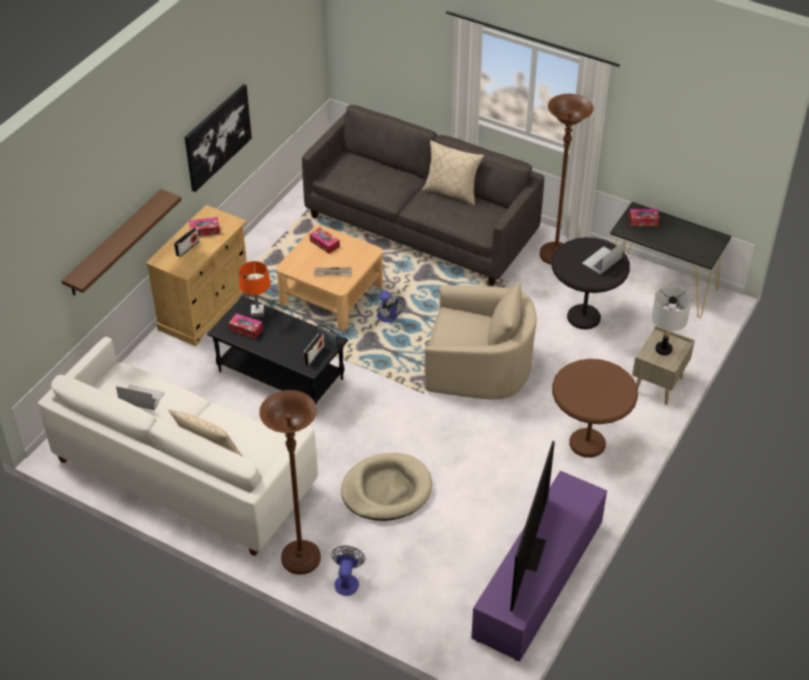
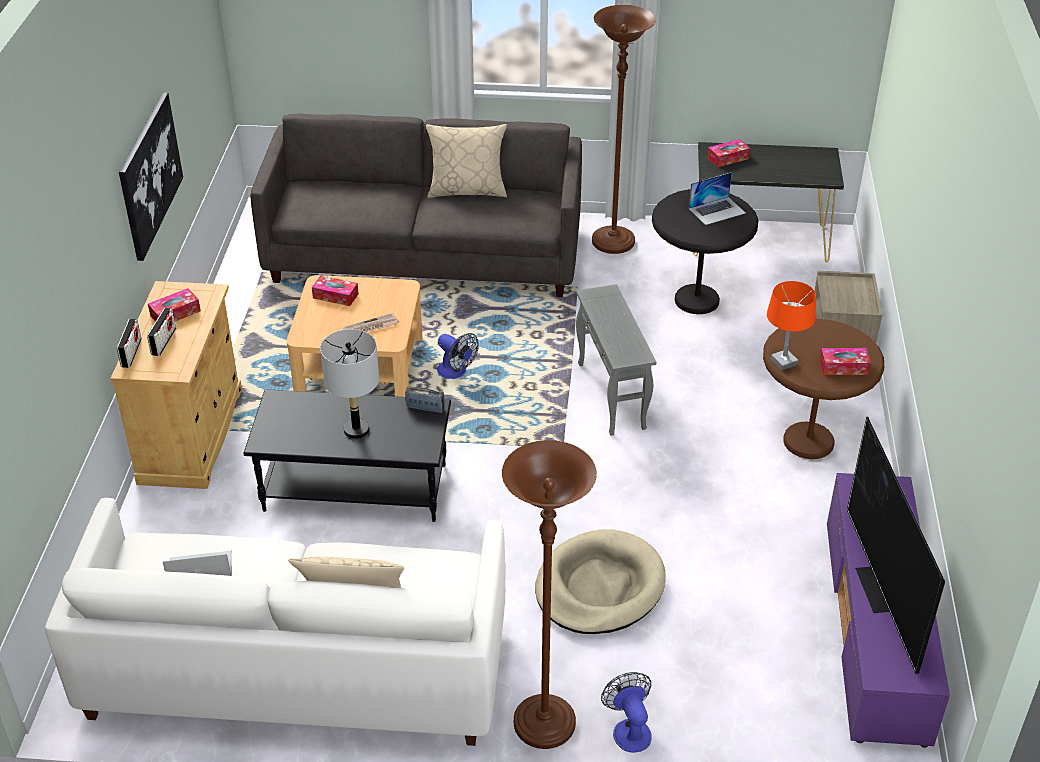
camera: 25 degrees left, 5 degrees down
(114, 243) = (72, 350): brown shelf -> none
(246, 329) = (299, 430): tissue box -> tissue box (843, 367)
(257, 312) = (301, 403): orange table lamp -> orange table lamp (784, 362)
(314, 355) = (418, 433): radio -> radio (131, 353)
(478, 367) = (611, 396): beige armchair -> grey side table
(602, 260) = (717, 211): laptop -> laptop turned 135 degrees counterclockwise
(663, 349) = (846, 294): grey table lamp -> grey table lamp (356, 430)

